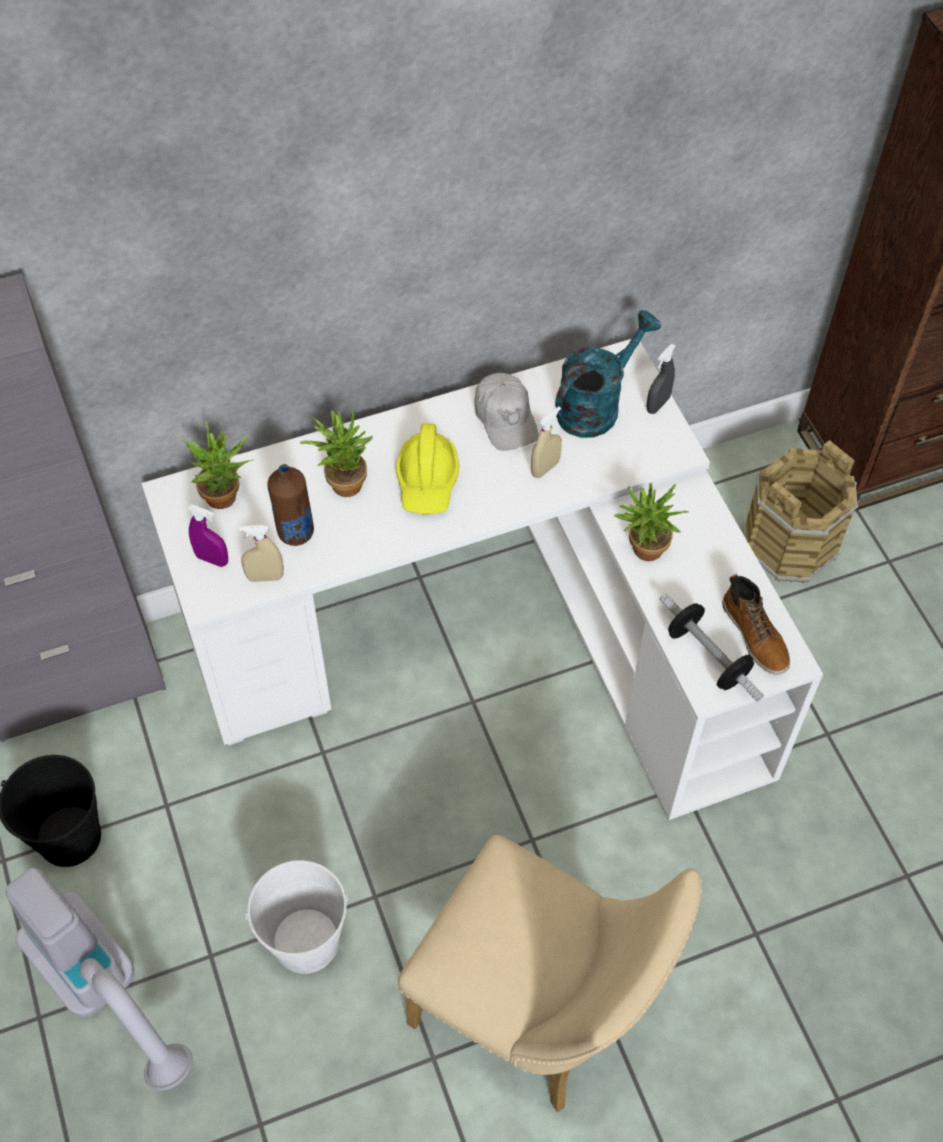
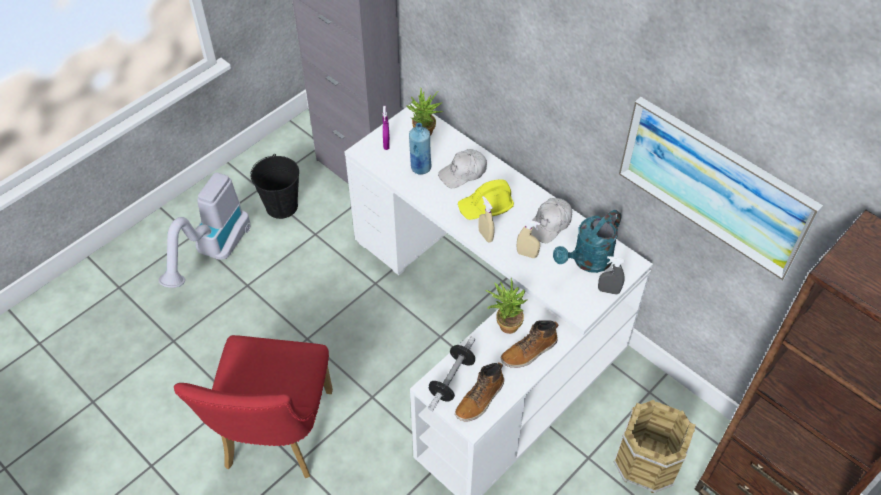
camera: 65 degrees right, 5 degrees down
(265, 577) = (387, 167): beige spray bottle -> beige spray bottle (485, 236)
(295, 532) = (420, 168): brown bottle -> blue bottle
(306, 941) = (270, 320): white bucket -> none
(342, 481) = (463, 173): potted plant -> white cap
(537, 1012) = (275, 437): beige chair -> red chair
(596, 405) = (587, 261): turquoise watering can -> turquoise watering can turned 120 degrees clockwise
(702, 159) = (714, 185): none -> picture
(703, 543) = (529, 351): none -> boot

